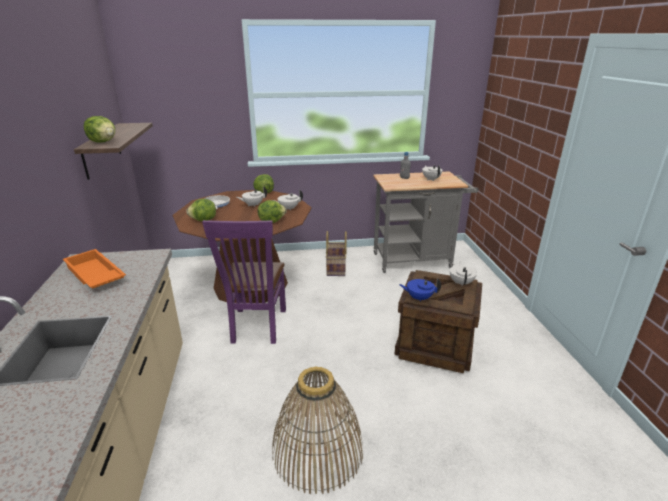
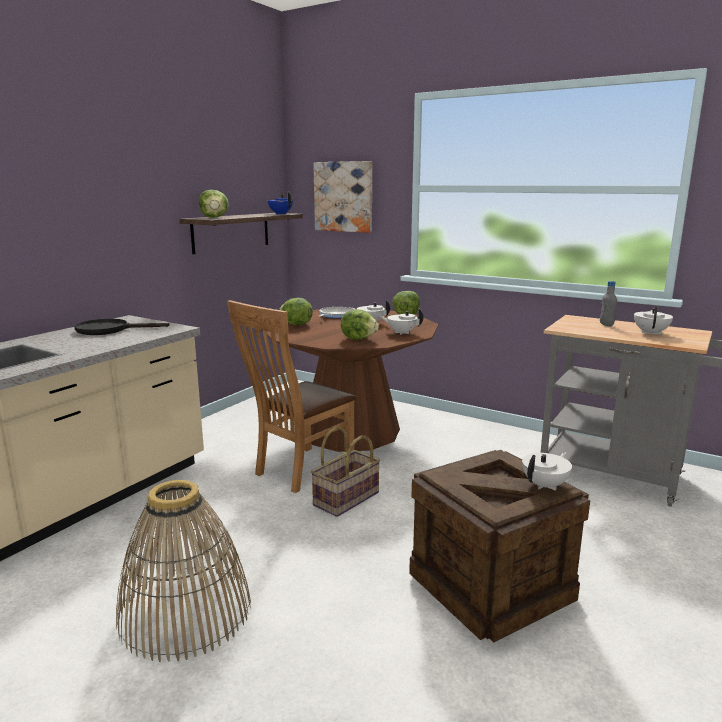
camera: 40 degrees right, 10 degrees down
(94, 275) = (110, 330): orange tray -> black frying pan
(183, 104) = (343, 197): none -> picture
(257, 328) = (299, 471): purple chair -> brown chair
(336, 268) = (478, 446): basket -> basket (347, 499)
(419, 298) = (444, 477): blue teapot -> blue teapot (280, 214)

